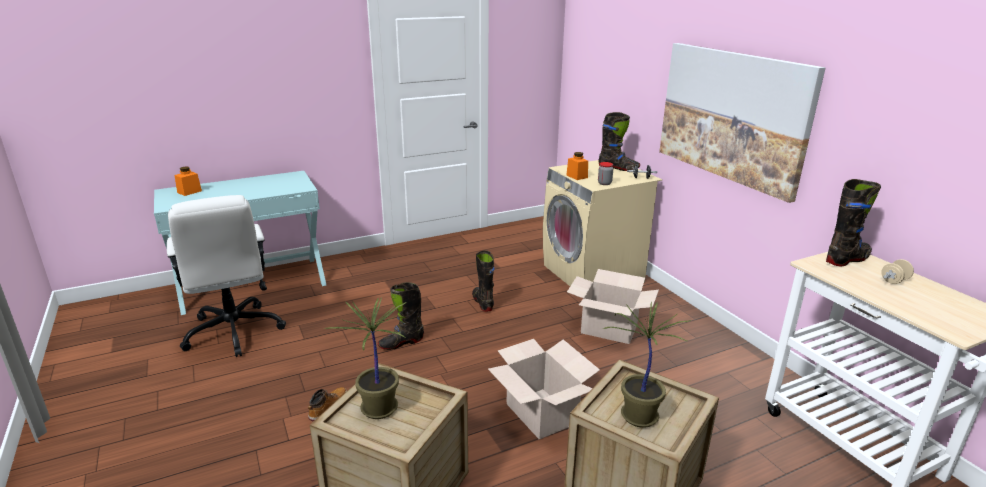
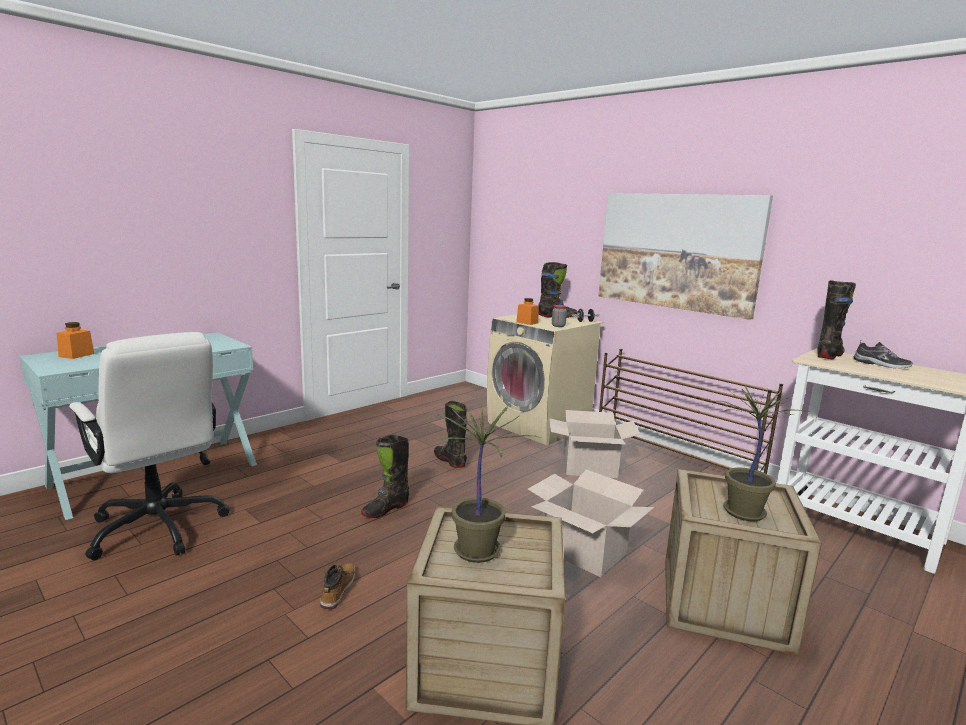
camera: 20 degrees left, 10 degrees down
(707, 331) = (675, 459): none -> brown shoe rack
(894, 280) = (881, 365): beige dumbbell -> shoe

